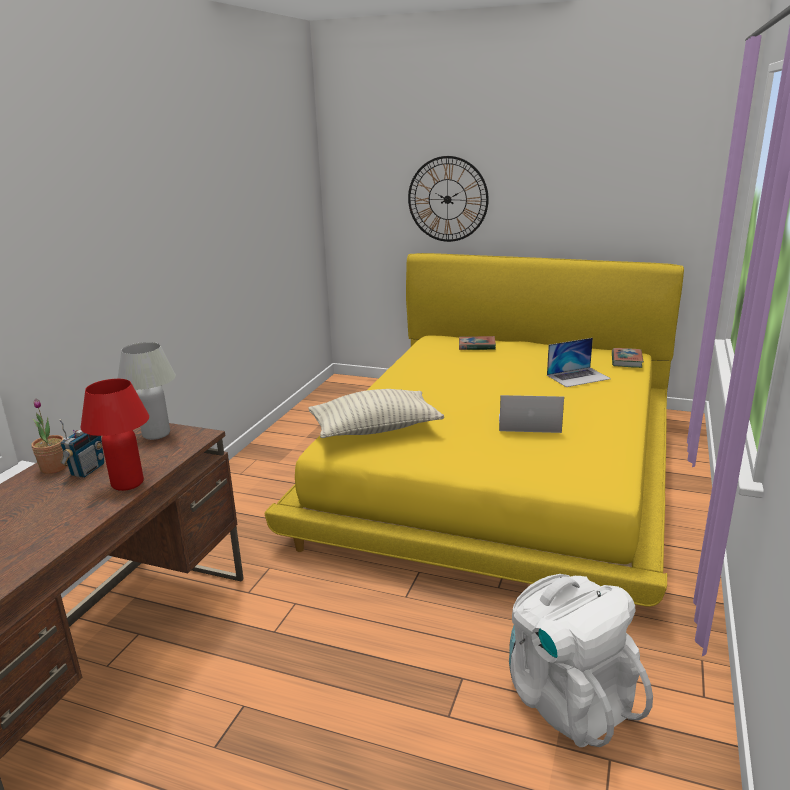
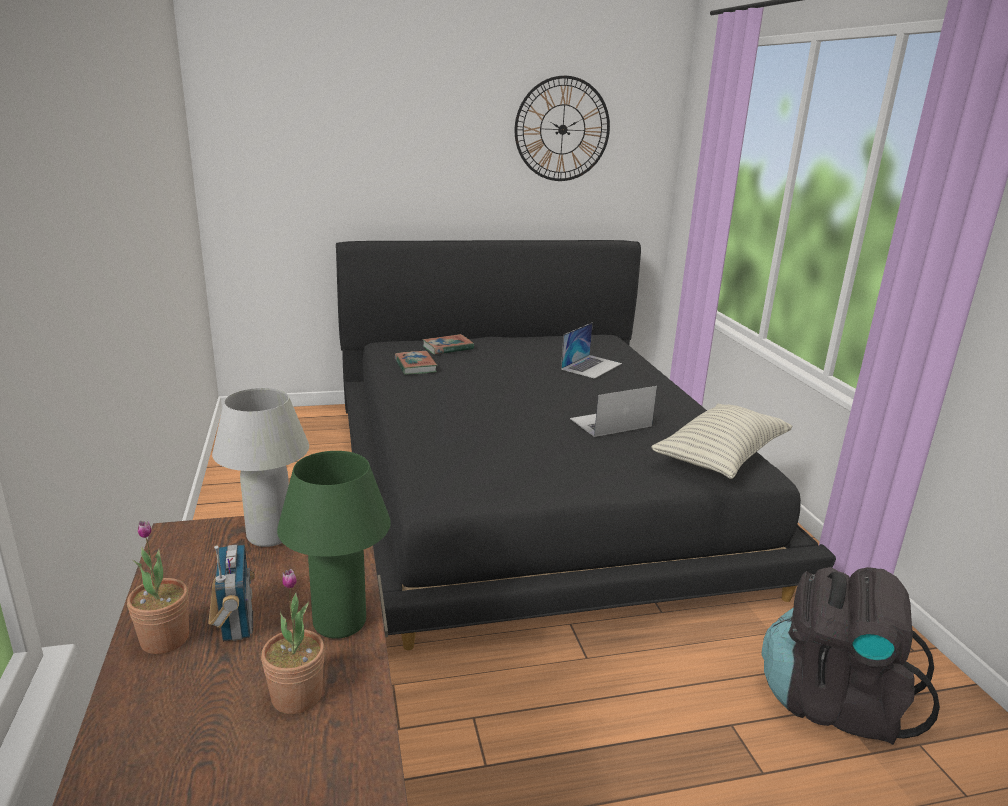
camera: 35 degrees left, 0 degrees up
(67, 508) = (297, 696): none -> potted plant
(127, 483) = (340, 623): red table lamp -> green table lamp
(375, 429) = (466, 463): pillow -> pillow (721, 457)
(447, 199) = (377, 173): wall clock -> wall clock (562, 129)
(499, 469) = (532, 483): yellow bed -> black bed
(567, 699) = (832, 702): white backpack -> black backpack
(626, 361) = (611, 344): book -> book (415, 366)

